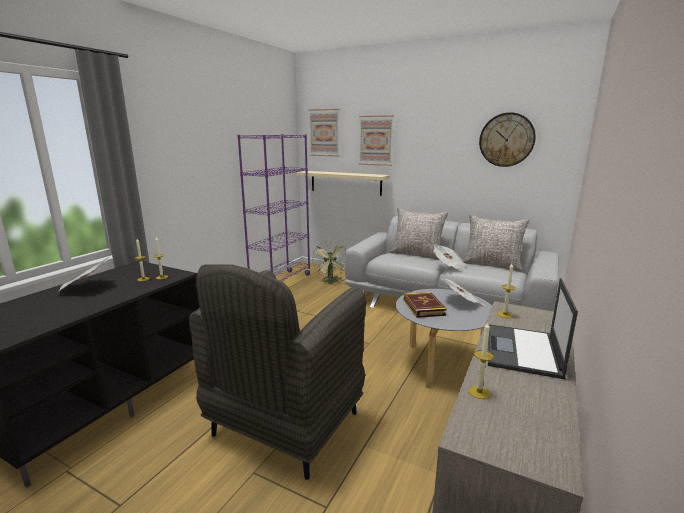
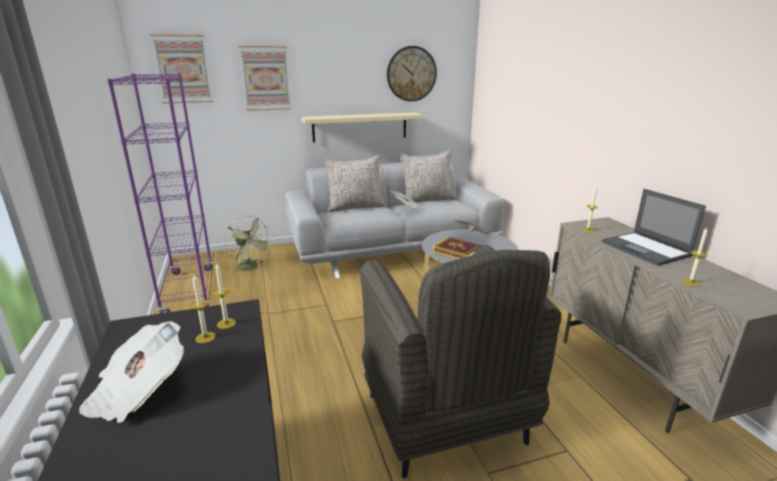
camera: 45 degrees left, 5 degrees up
(345, 182) = (228, 137): beige shelf -> beige shelf (360, 127)

